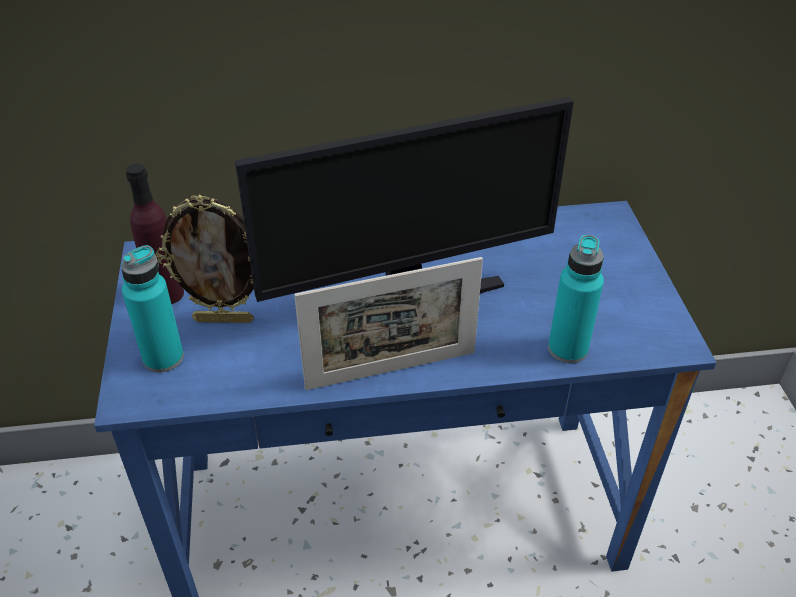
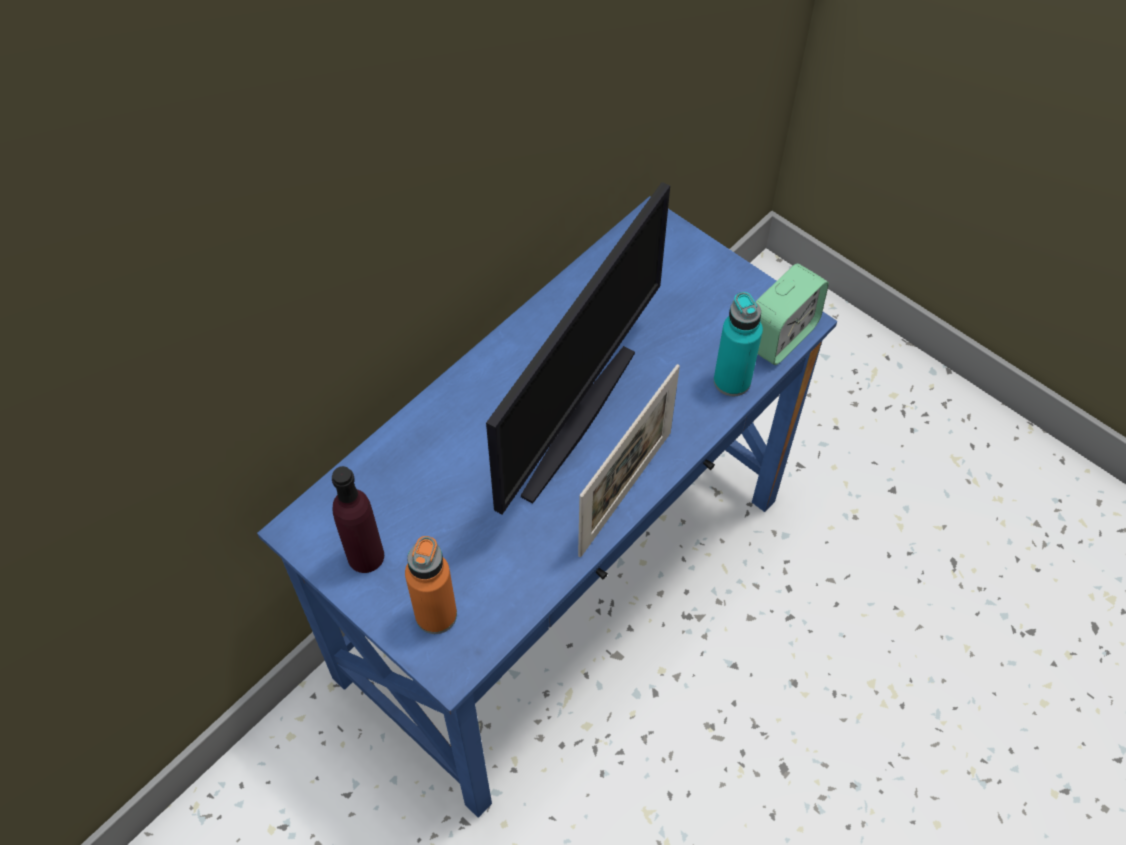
camera: 40 degrees left, 15 degrees up
(163, 358) = (436, 615): turquoise bottle -> orange bottle
(224, 319) = (445, 543): picture frame -> none
(647, 343) = (780, 336): none -> alarm clock

